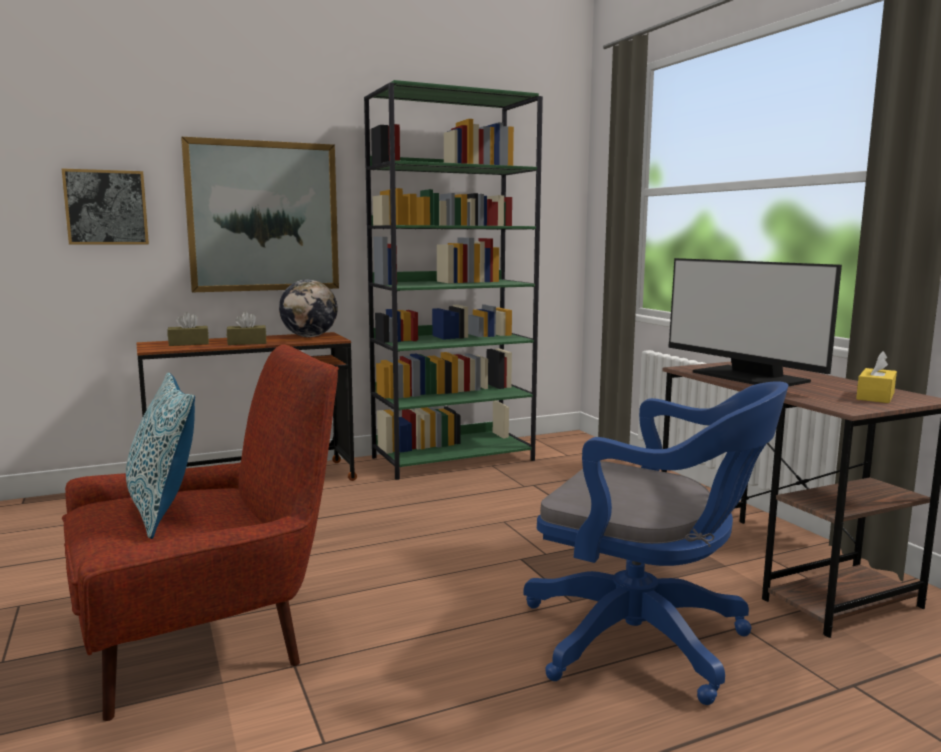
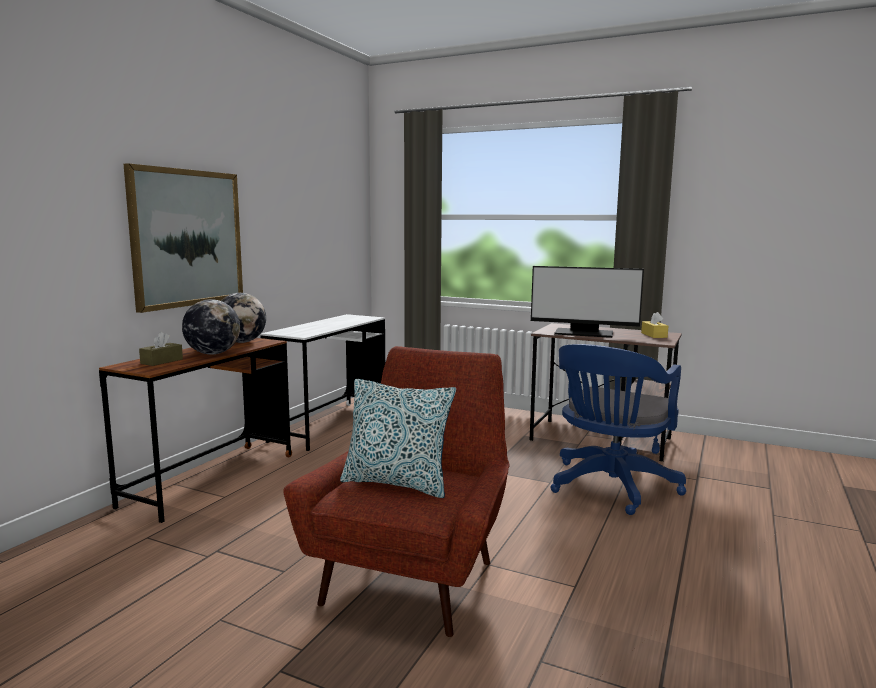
camera: 40 degrees left, 0 degrees up
(106, 207) = (62, 233): picture -> none
(247, 343) = (213, 353): brown tissue box -> globe
(453, 459) = (330, 425): green bookcase -> white desk
(646, 641) = (610, 488): blue office chair -> blue office chair turned 135 degrees clockwise

